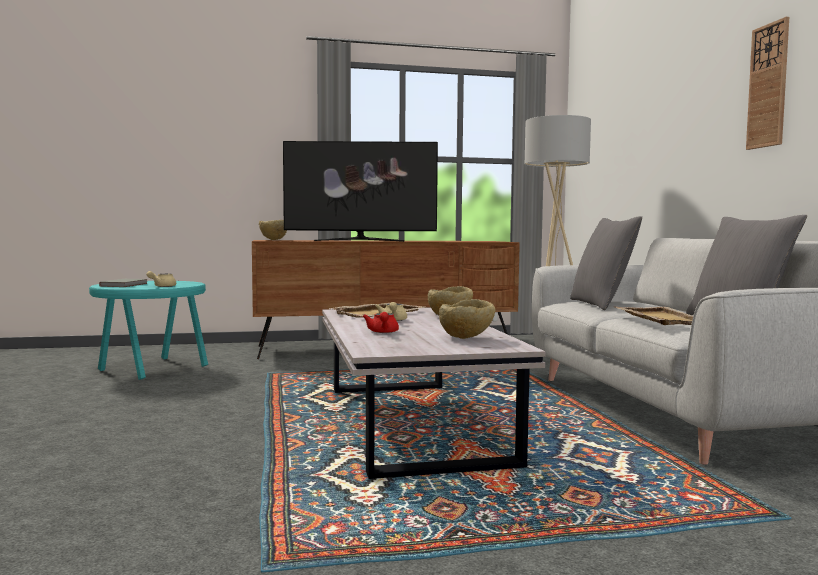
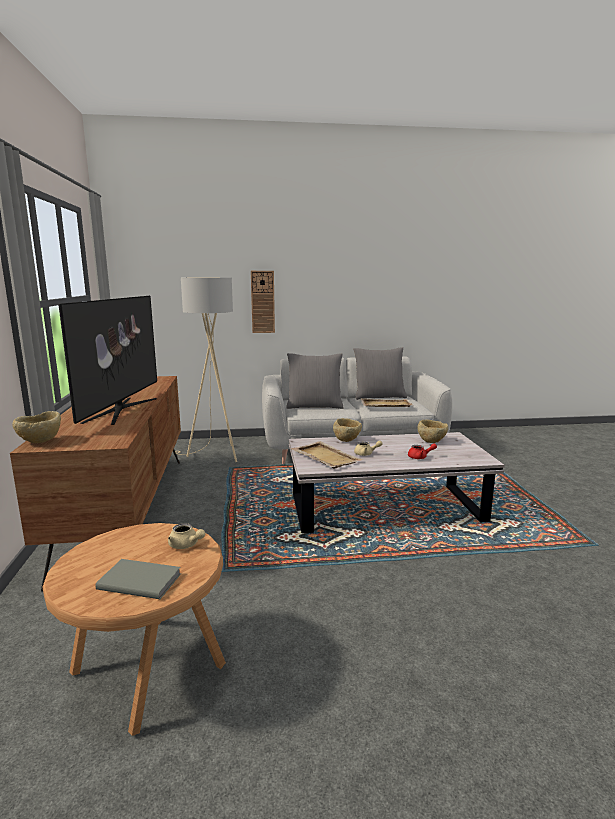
camera: 85 degrees left, 10 degrees up
(151, 368) = (149, 672): turquoise side table -> brown side table
(768, 86) = (339, 278): wall clock -> wall clock (262, 302)

